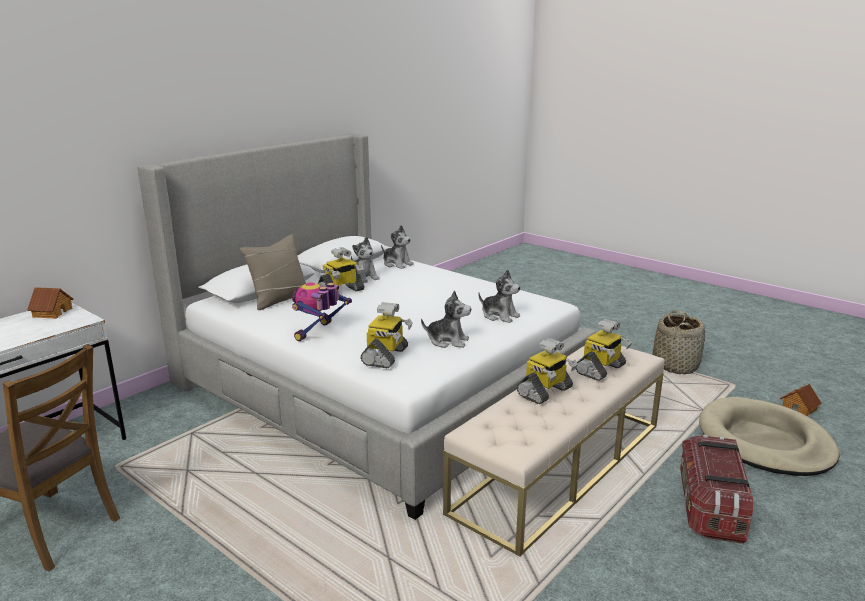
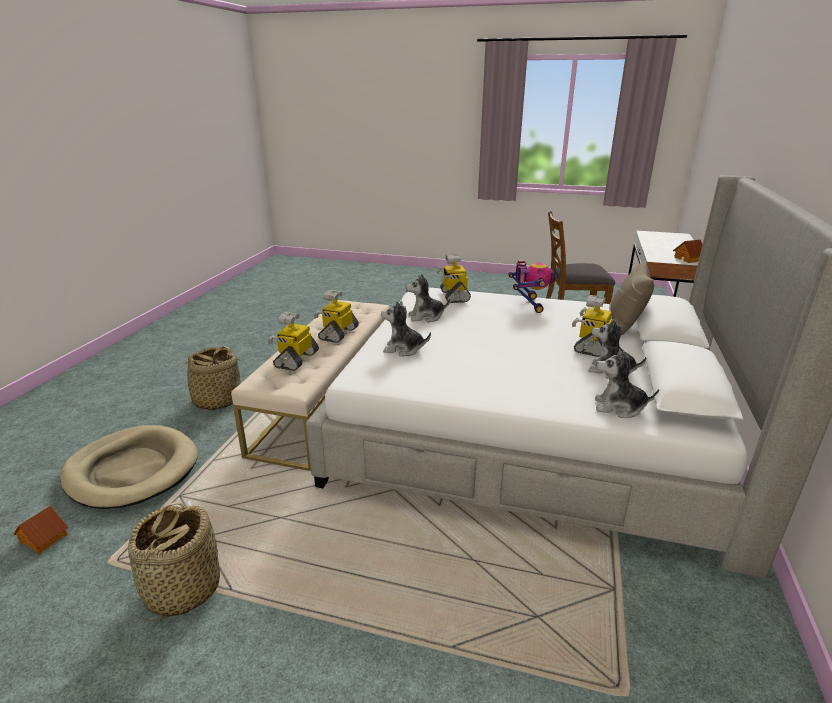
camera: 155 degrees right, 5 degrees up
(710, 507) = (217, 400): storage box -> basket

